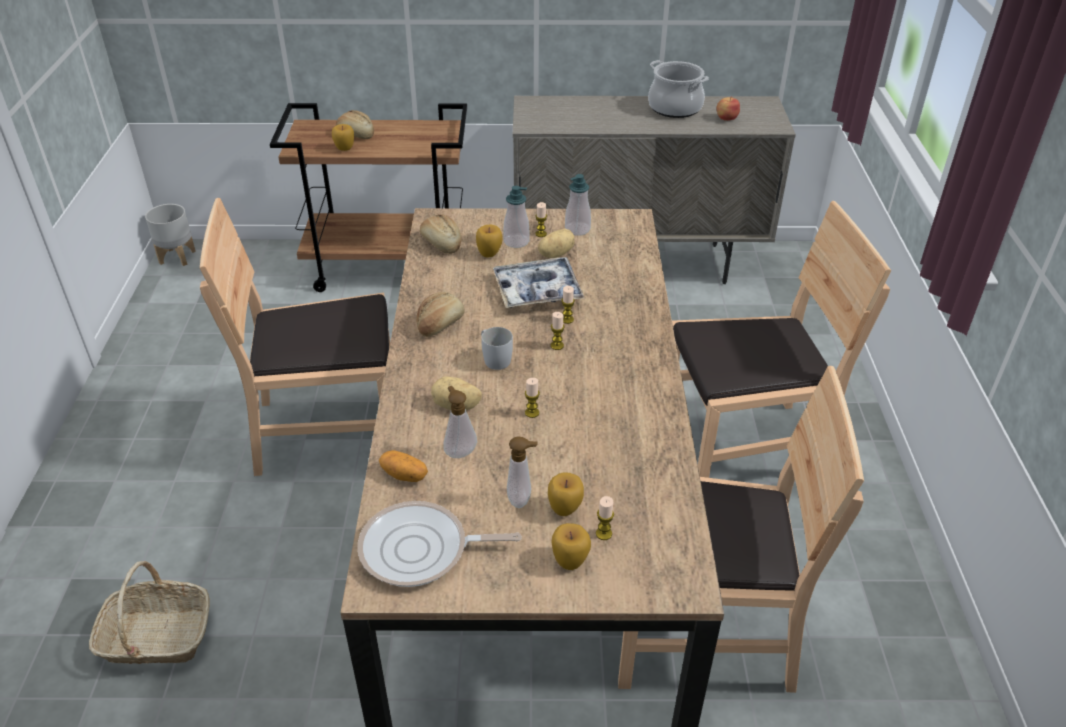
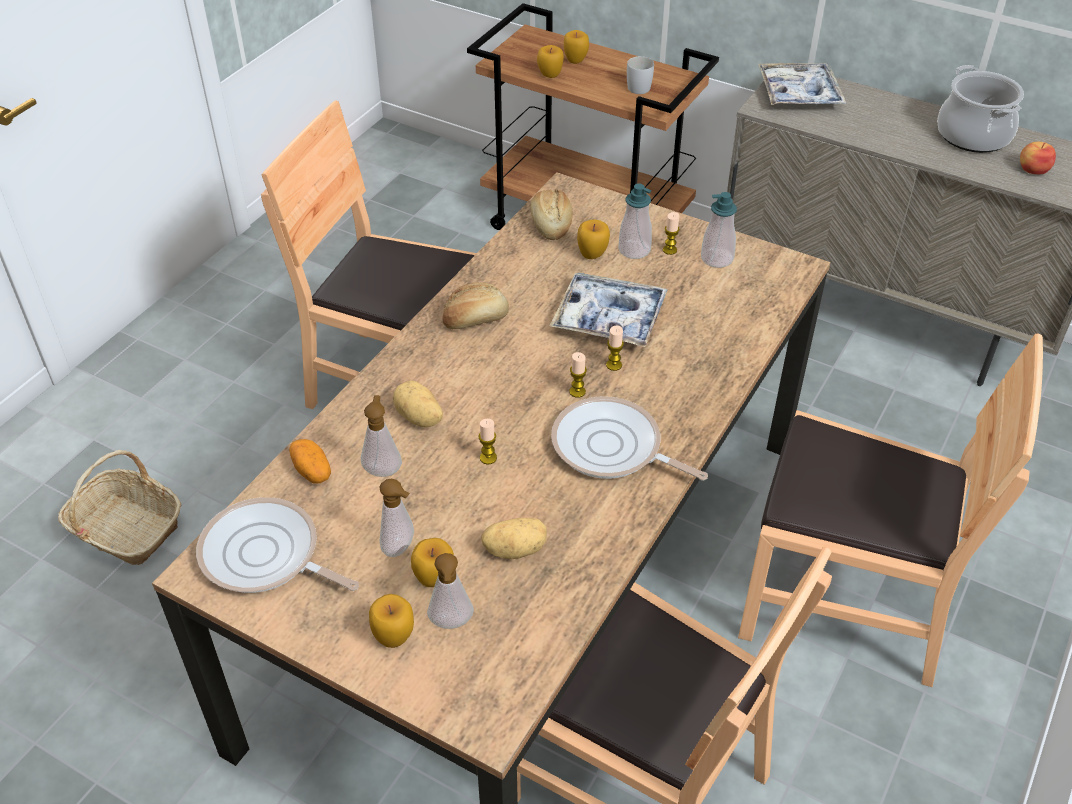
camera: 30 degrees right, 5 degrees up
(177, 256) = (384, 142): grey planter -> none
(356, 134) = (575, 60): bread -> apple
(494, 358) = (499, 380): white mug -> white mug (638, 86)
(544, 111) = (799, 93): none -> tray
(555, 254) = (666, 280): potato -> potato (515, 549)
(603, 533) = (451, 624): candle -> soap dispenser
(612, 373) = (611, 448): none -> frying pan

